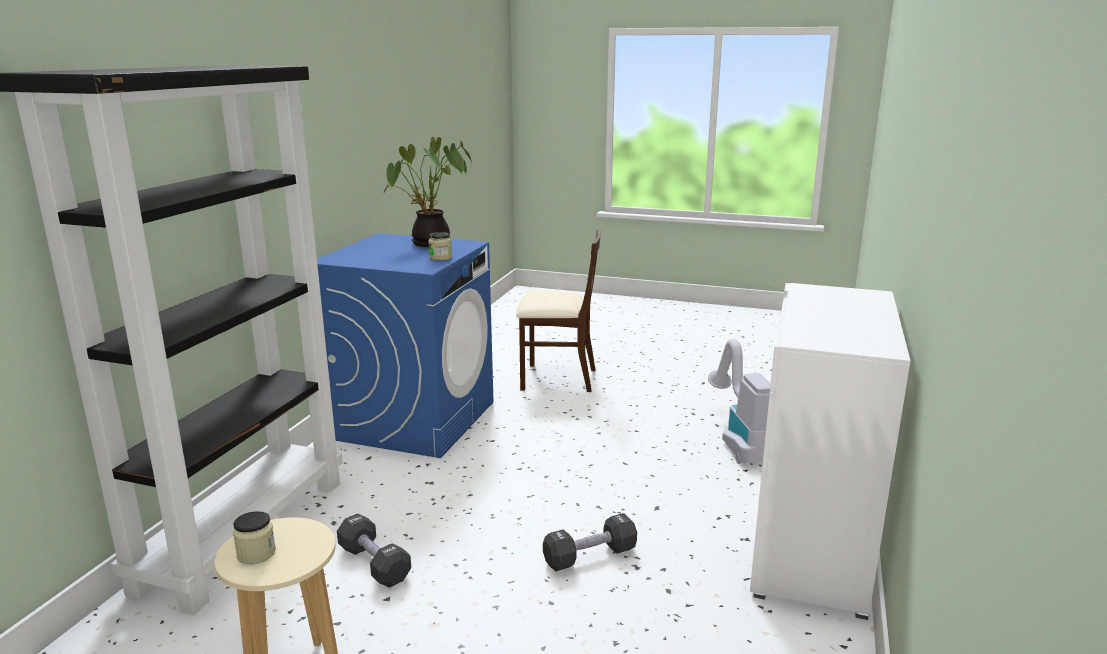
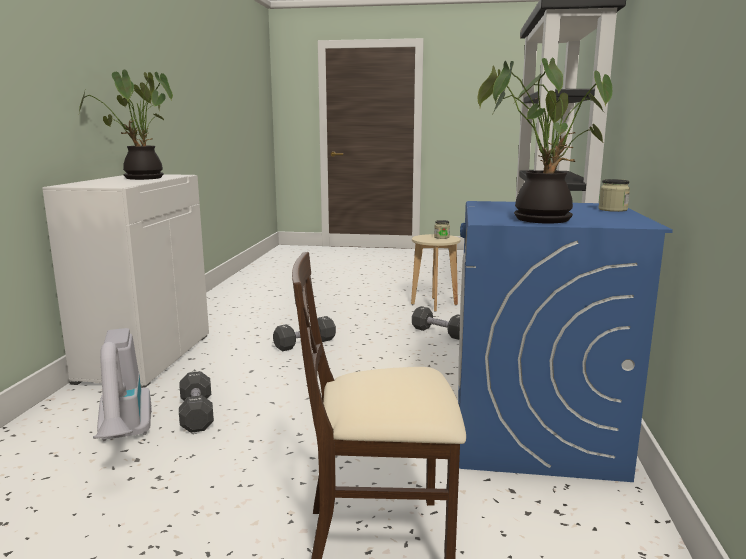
camera: 170 degrees right, 5 degrees down
(440, 257) = (489, 209): jar -> jar (612, 209)
(692, 457) = (197, 414): none -> black dumbbell
(833, 322) = (140, 178): none -> potted plant

